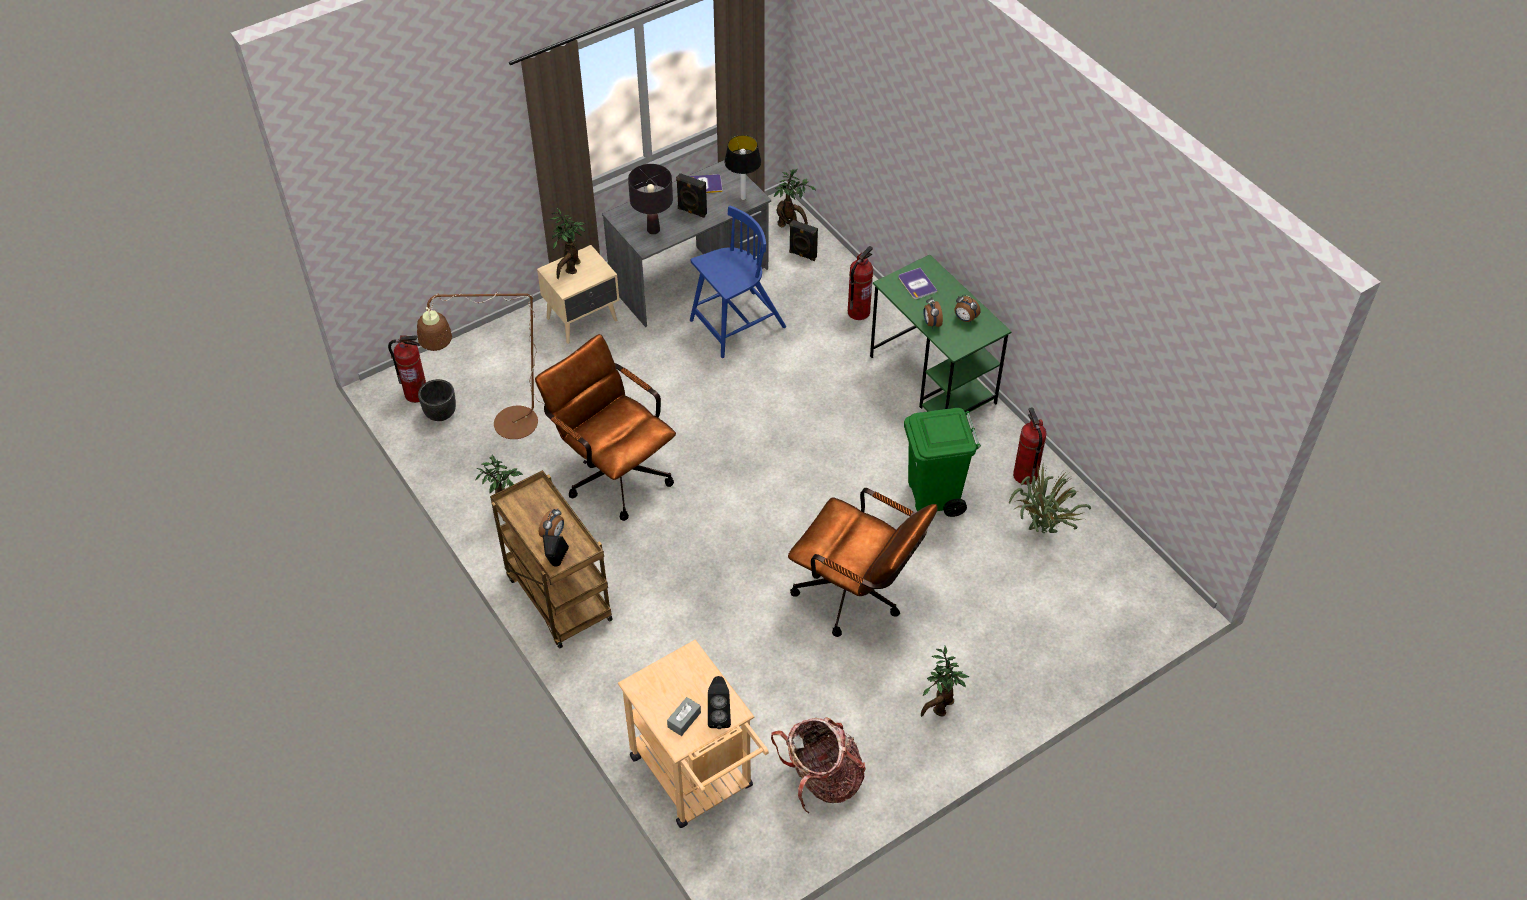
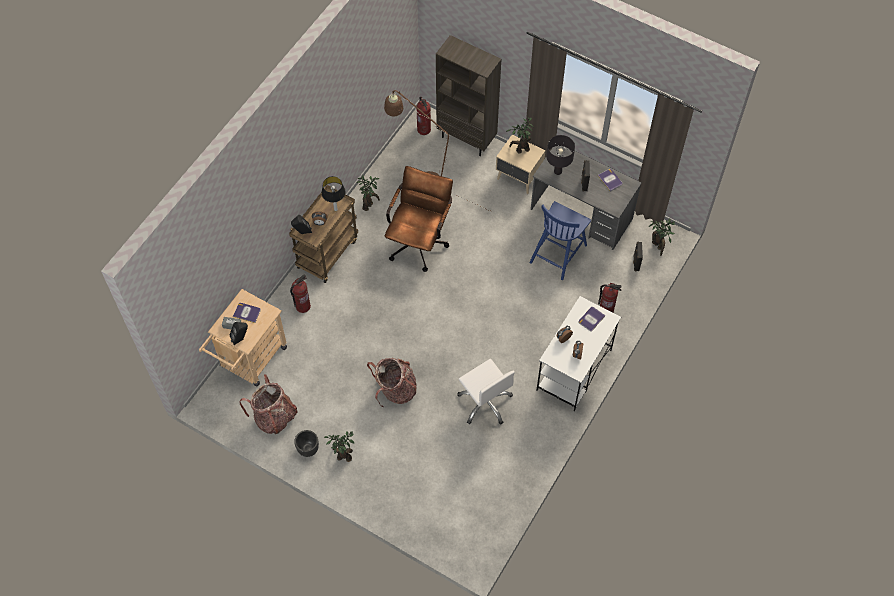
camera: 65 degrees right, 10 degrees up
(440, 414) = (416, 146): black planter -> black planter (307, 449)
(472, 351) = (467, 139): none -> brown bookcase
(672, 689) = (247, 313): none -> book
(736, 325) = (558, 252): blue chair -> blue chair turned 90 degrees clockwise
(742, 198) = (611, 203): table lamp -> table lamp (335, 209)
(857, 596) = (395, 390): brown office chair -> backpack
(933, 380) = (574, 370): green desk -> white desk
(934, 496) = (485, 402): green trash can -> white office chair
(1025, 475) = (526, 445): fire extinguisher -> fire extinguisher (303, 306)
(1040, 532) = (488, 467): potted plant -> none

